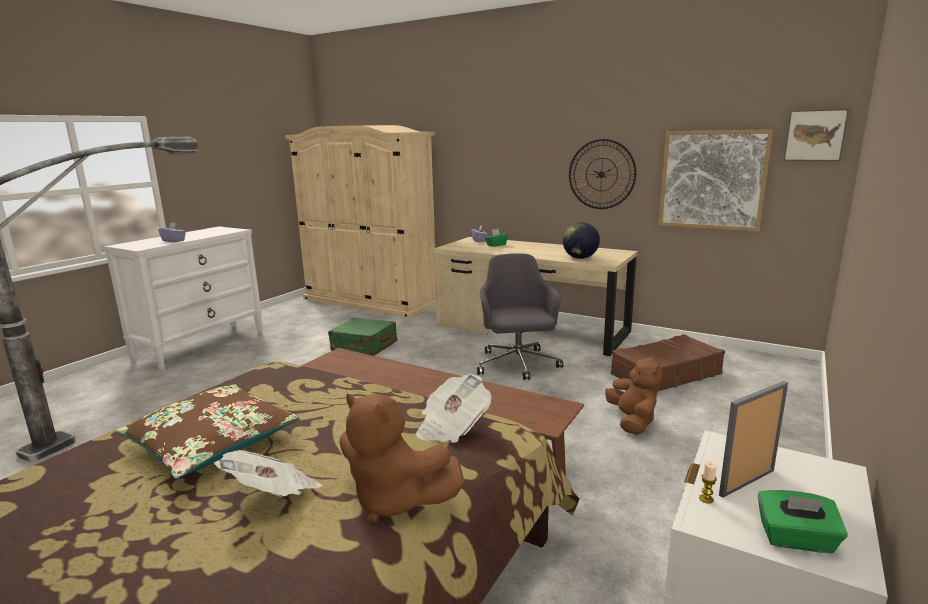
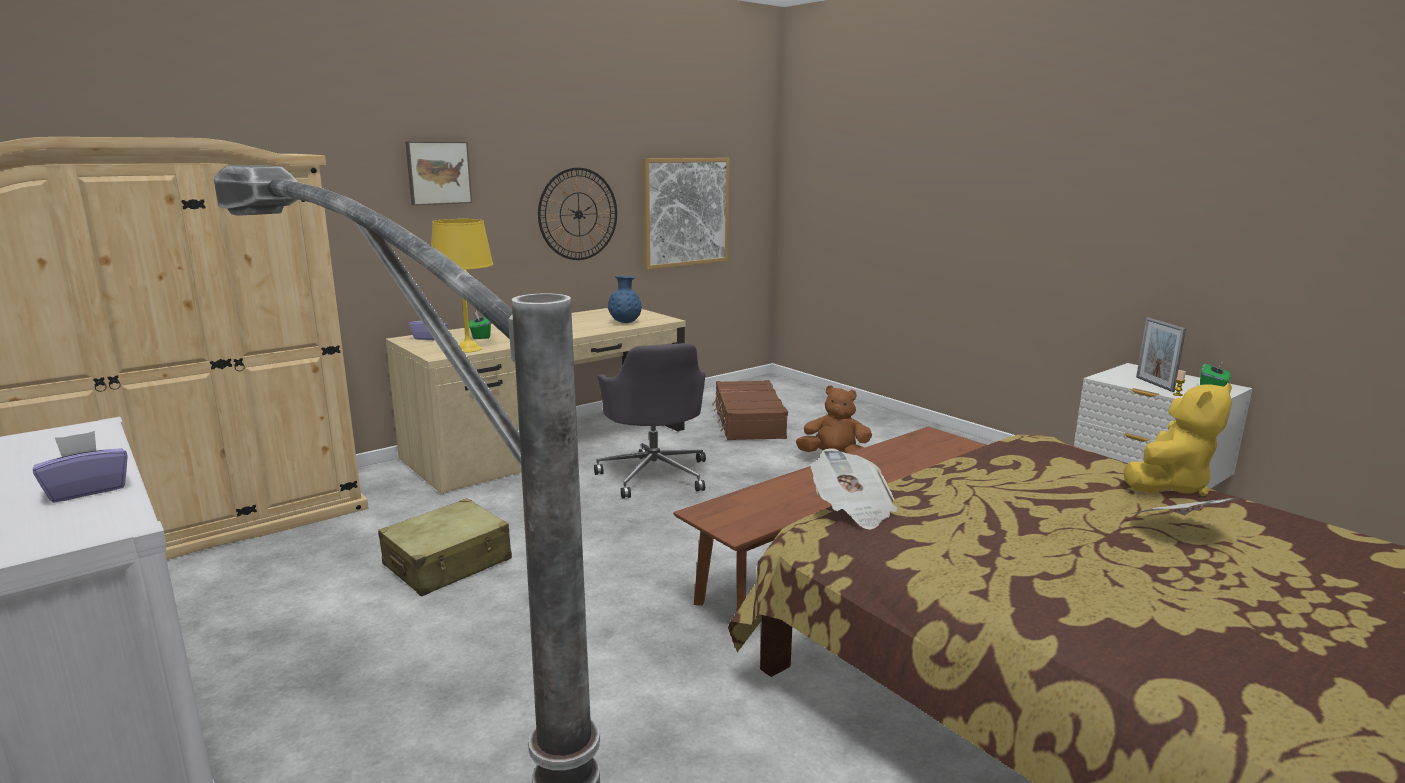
camera: 70 degrees left, 0 degrees up
(212, 442) = (1072, 559): brown pillow -> none
(364, 346) = (448, 563): green suitcase -> beige suitcase
(394, 500) = (1168, 485): brown plush toy -> yellow plush toy
(452, 427) = (1034, 452): newspaper -> newspaper (852, 510)
(465, 248) = (468, 349): none -> yellow table lamp
(517, 365) = (654, 474): grey office chair -> grey office chair turned 120 degrees counterclockwise
(580, 258) = (625, 322): globe -> blue vase
(815, 135) = (753, 164): picture -> picture (438, 172)

